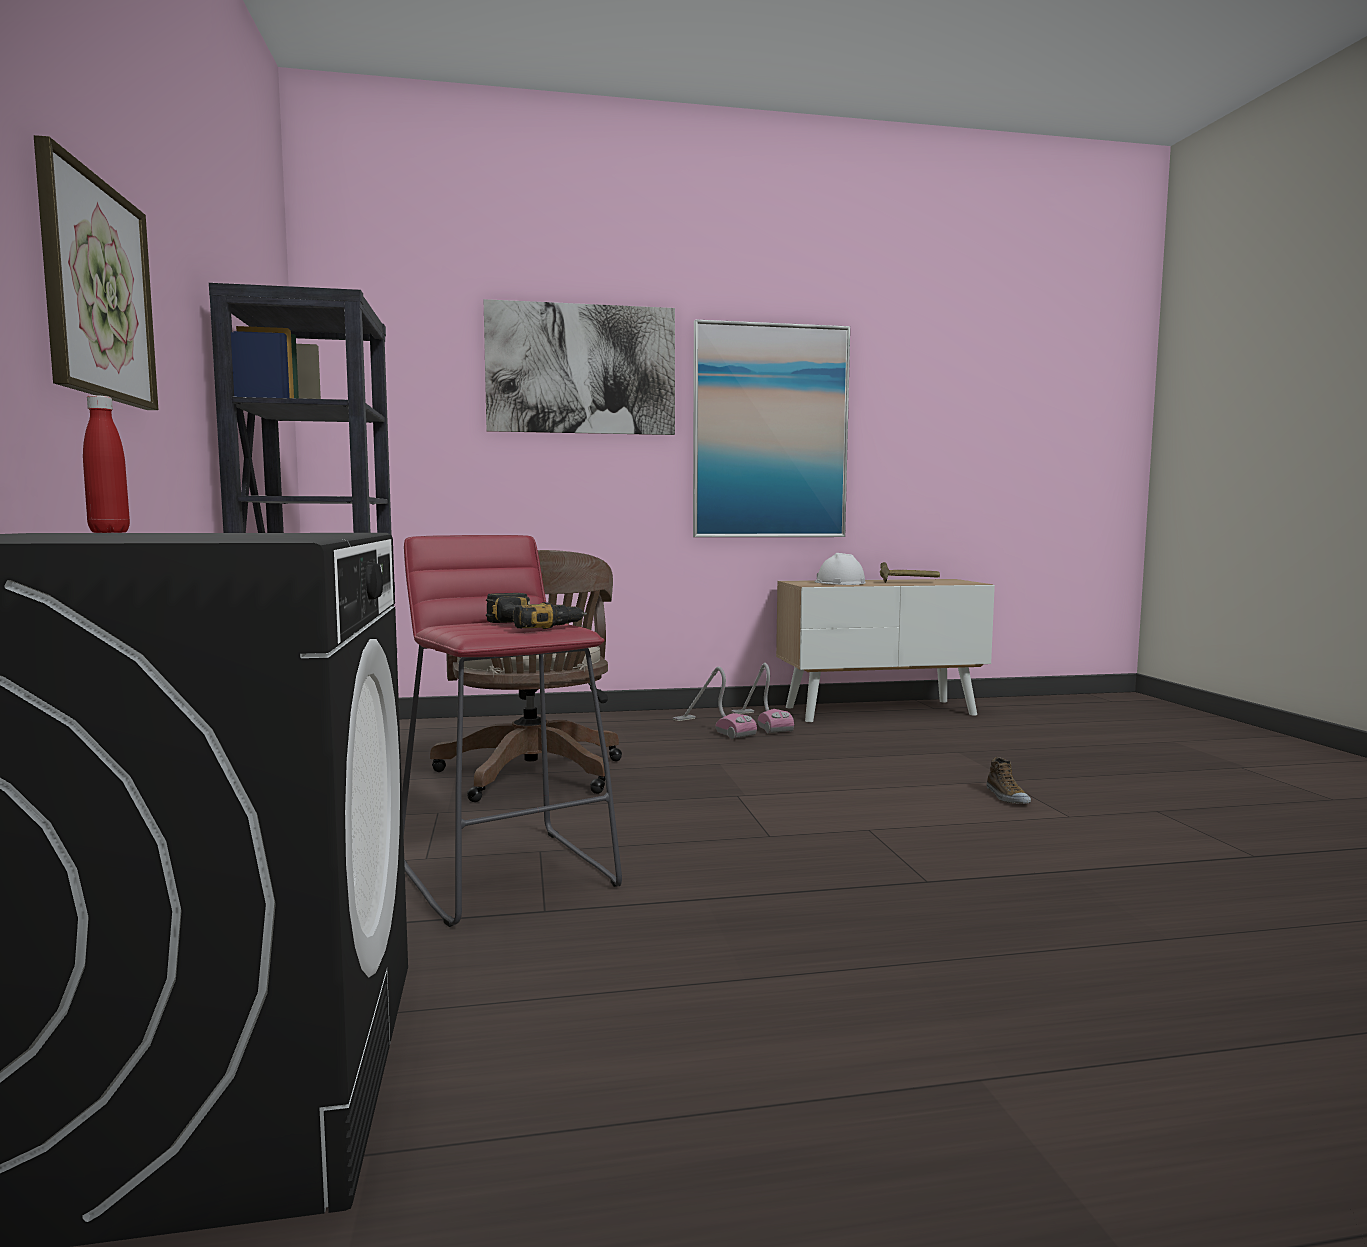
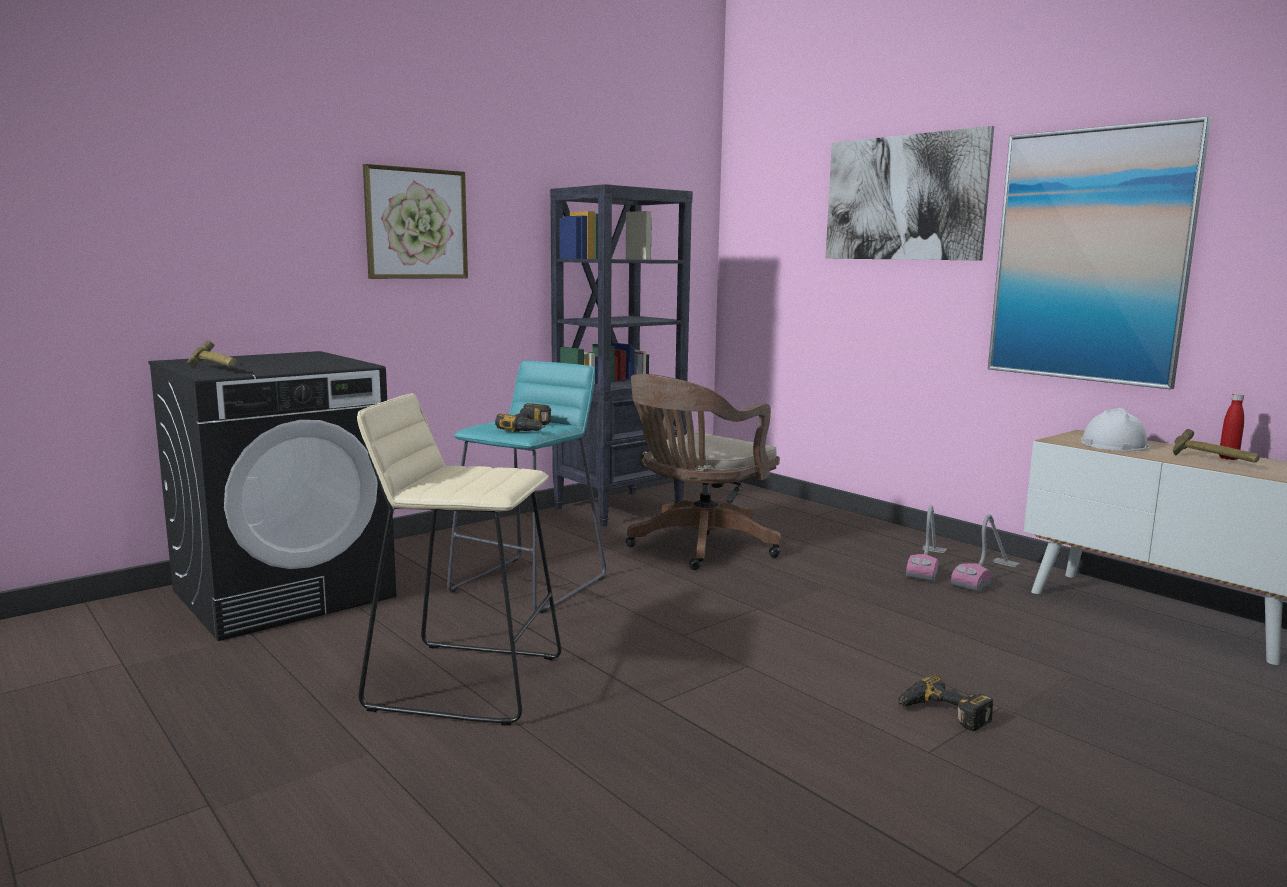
camera: 60 degrees right, 5 degrees up
(109, 532) = (317, 355): red bottle -> red bottle (1228, 458)
(179, 539) = (215, 370): none -> hammer
(507, 873) = (530, 584): red stool -> turquoise stool
(792, 971) = (465, 681): none -> beige stool
(1006, 797) = (941, 714): shoe -> power drill

